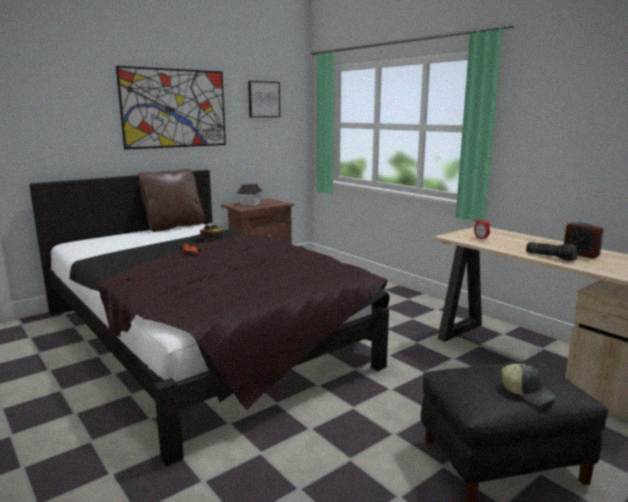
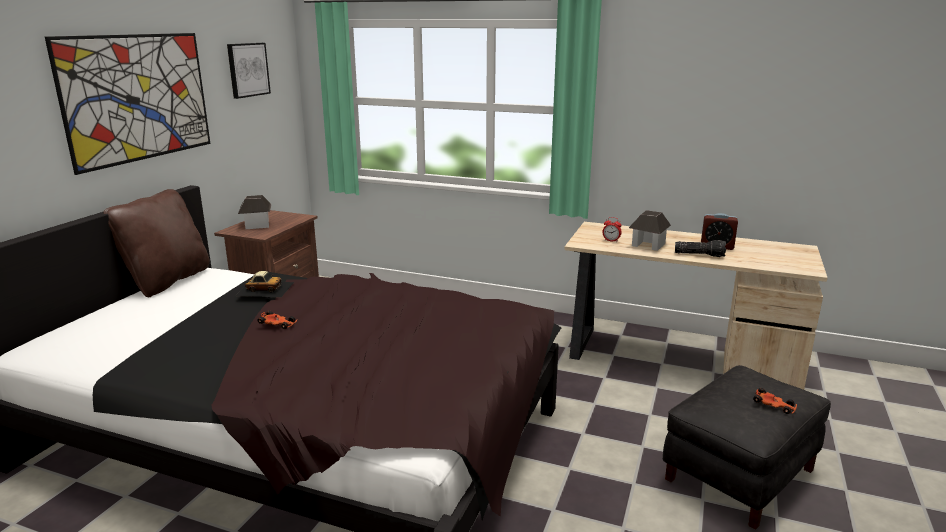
camera: 30 degrees left, 5 degrees up
(511, 245) = (648, 245): none -> toy house
(527, 392) = (774, 405): cap -> toy car

